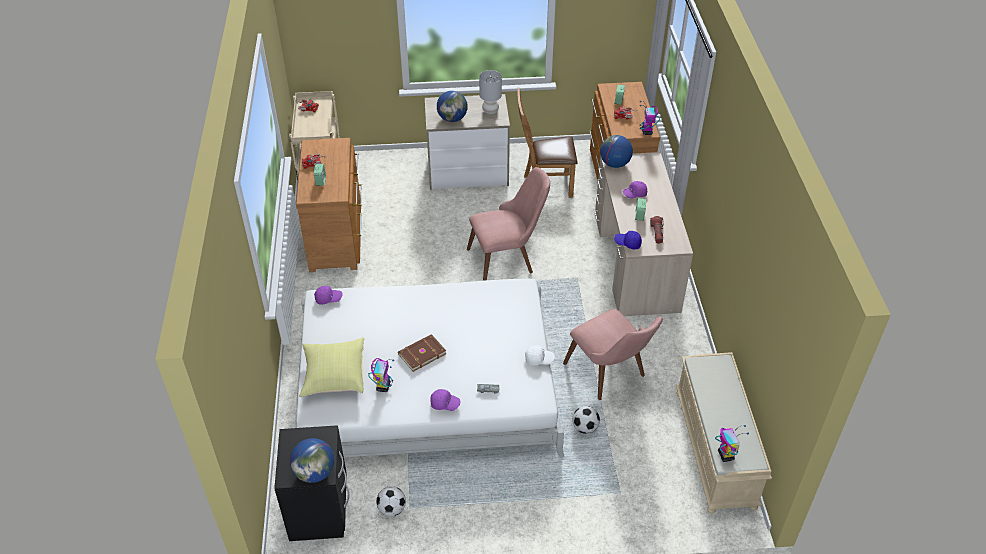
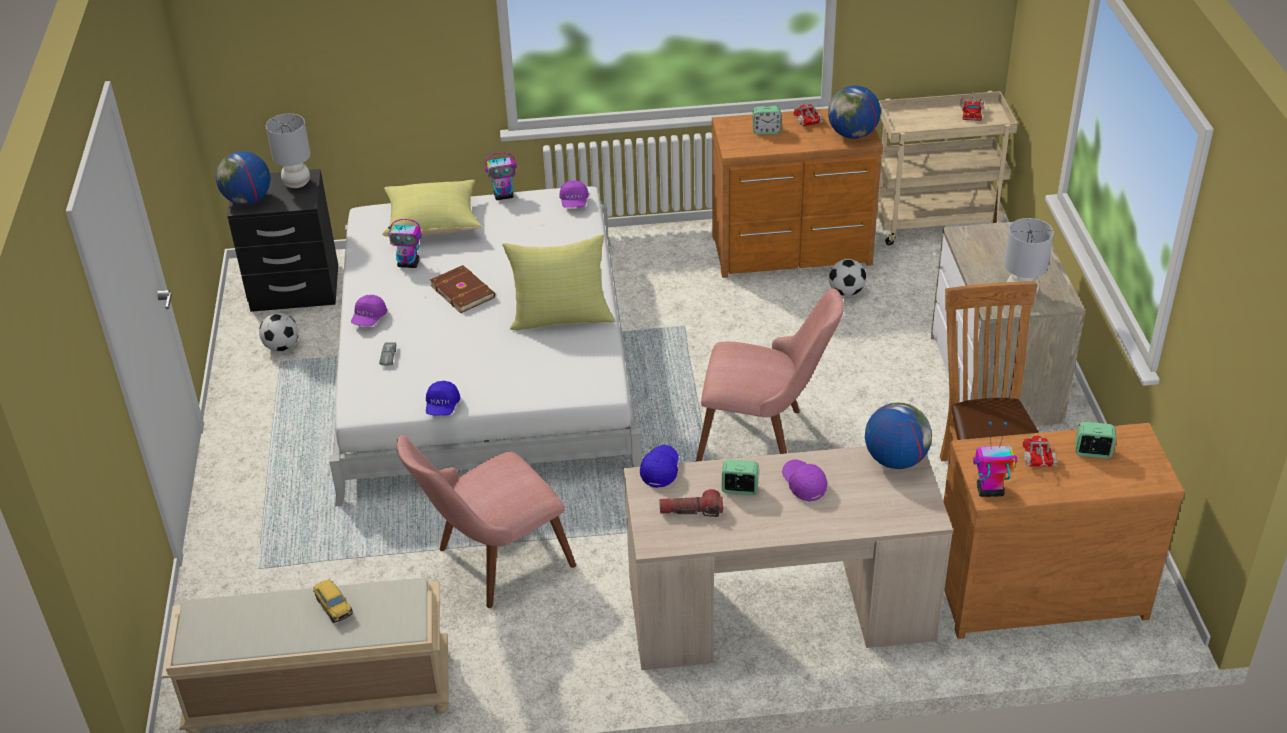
camera: 90 degrees right, 5 degrees down
(298, 442) = (296, 184): none -> grey table lamp
(452, 119) = (982, 253): globe -> globe (853, 134)
(454, 305) = (561, 317): none -> yellow pillow
(508, 259) = (765, 437): pink chair -> pink chair turned 60 degrees counterclockwise
(539, 359) = (442, 406): white cap -> blue cap
(585, 428) = (386, 531): football -> football (846, 292)
(713, 396) = (333, 606): none -> toy car
(725, 455) = (210, 611): toy robot -> toy robot (504, 196)

